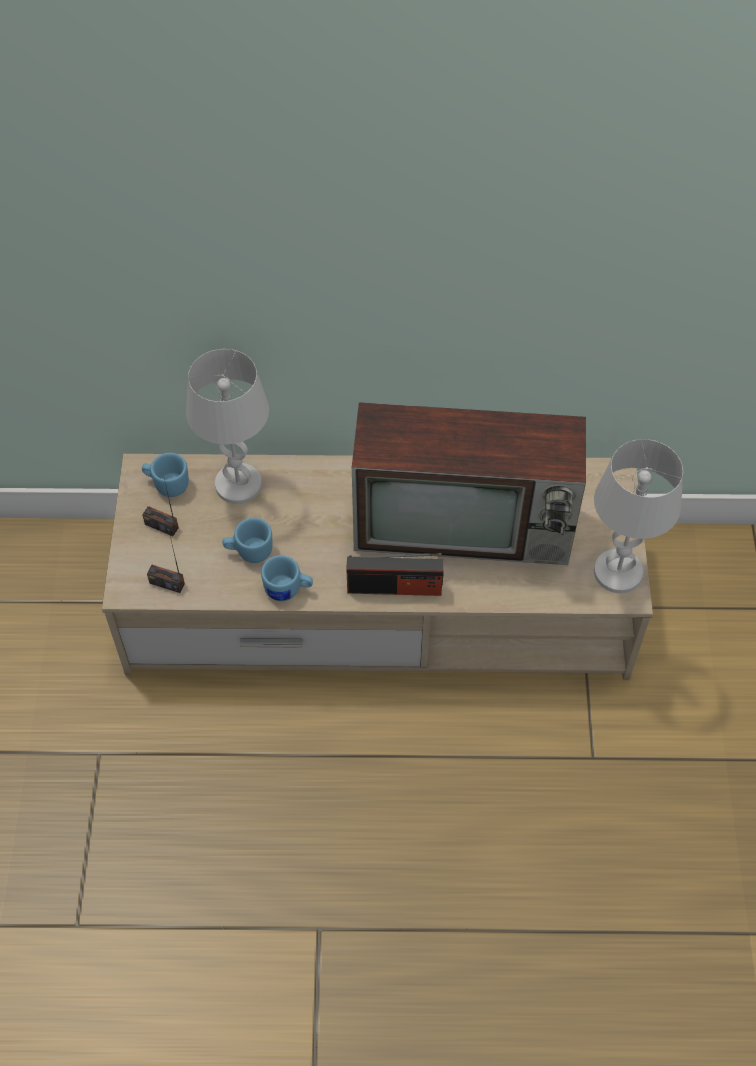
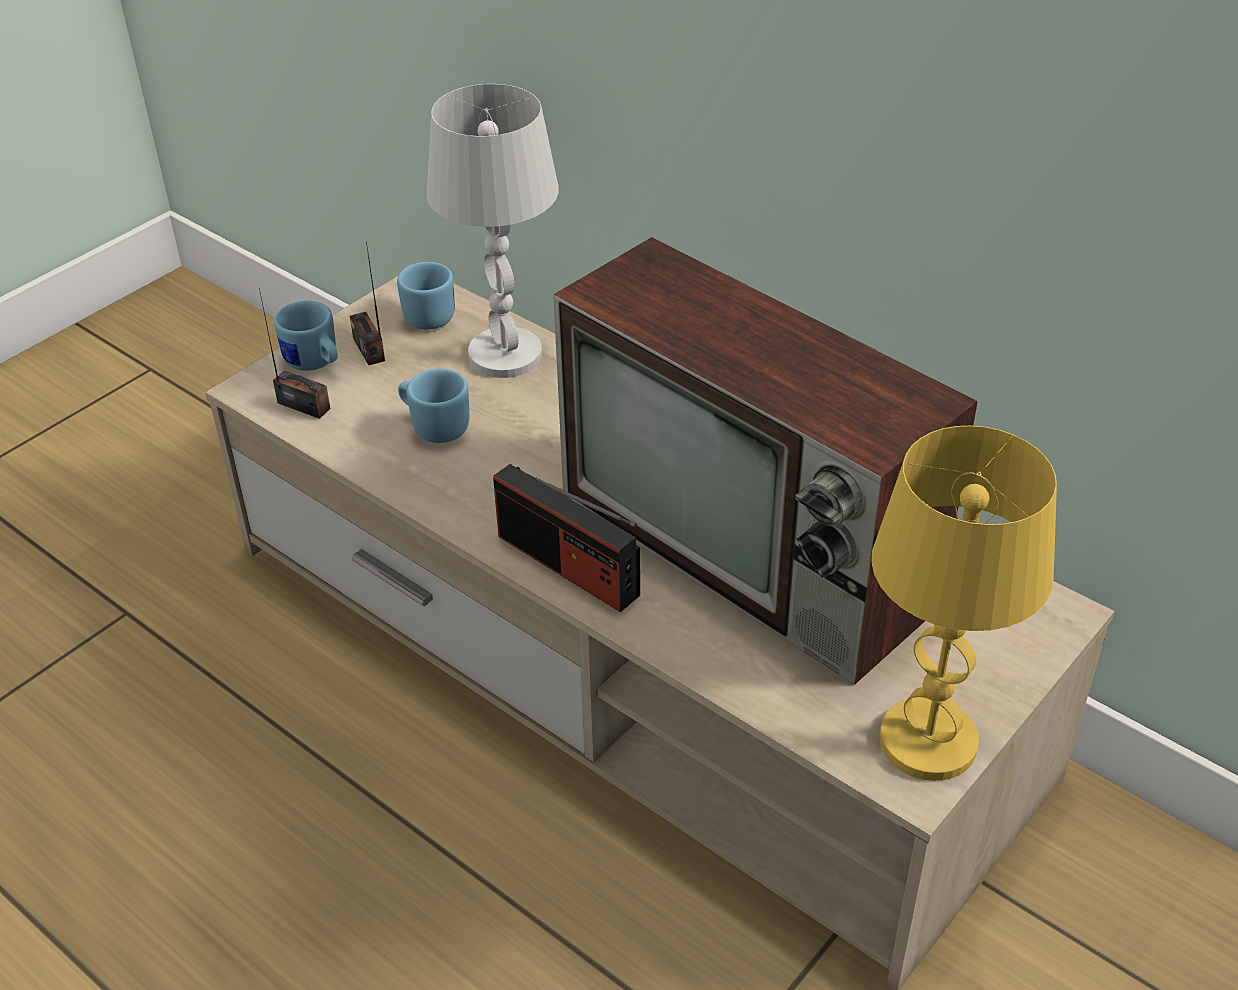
camera: 40 degrees right, 15 degrees down
(167, 583) = (303, 406): radio -> radio turned 150 degrees clockwise
(288, 590) = (430, 491): blue mug -> blue mug (315, 364)
(618, 572) = (929, 741): white table lamp -> yellow table lamp

